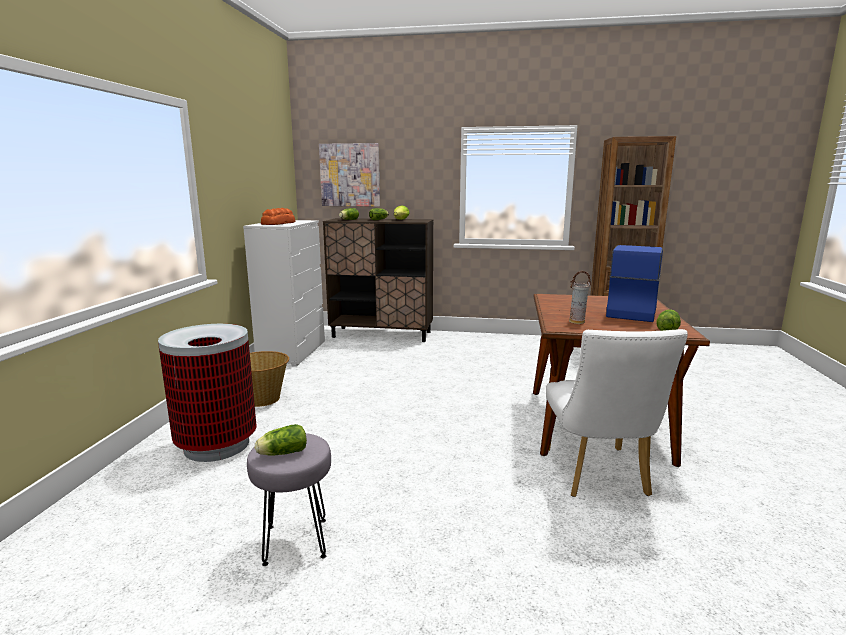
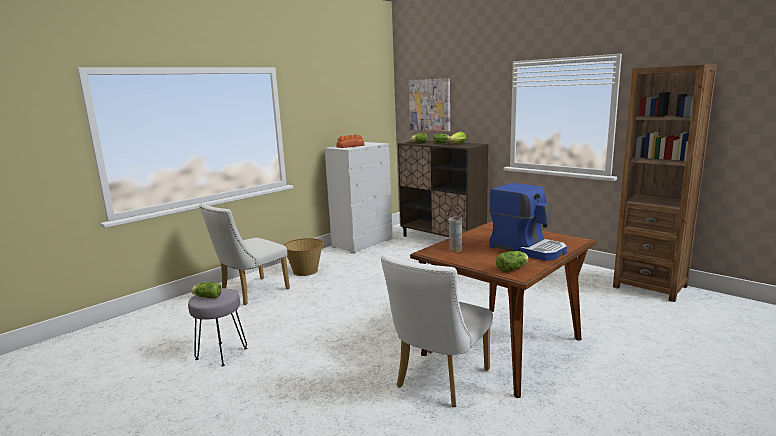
camera: 35 degrees right, 0 degrees up
(216, 445) = (250, 293): trash can -> white chair
(631, 311) = (528, 248): coffee machine -> coffee machine turned 75 degrees clockwise

